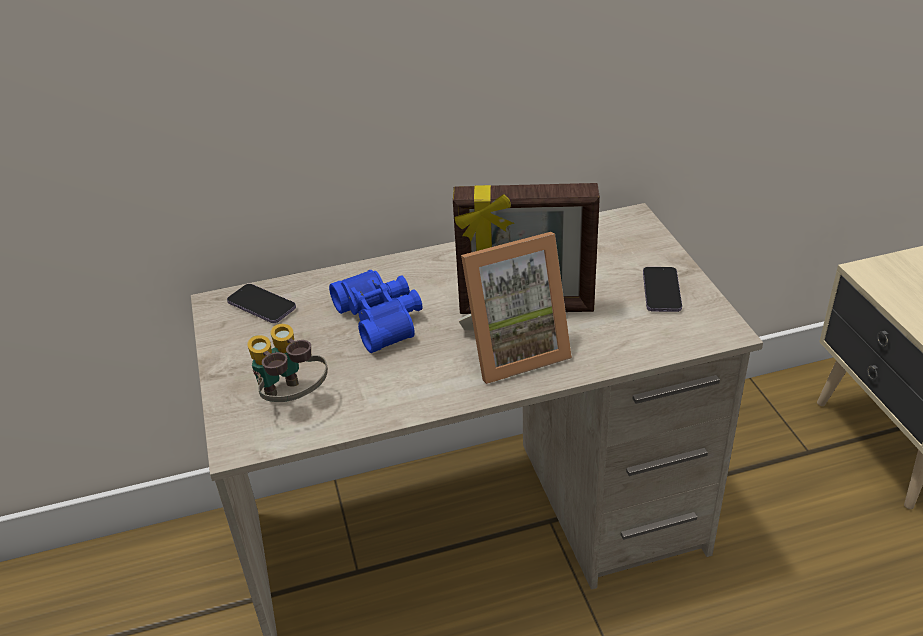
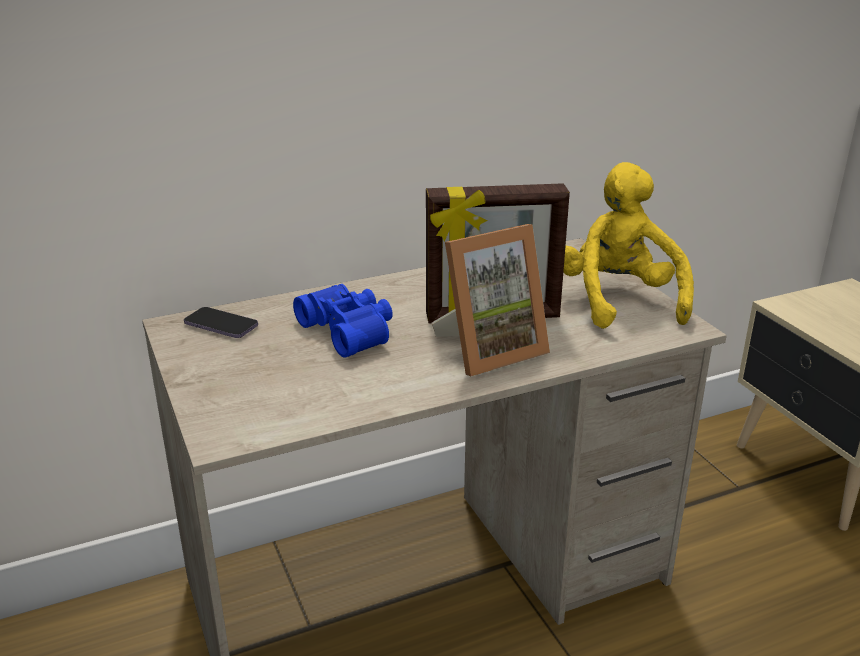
camera: 10 degrees left, 10 degrees down
(292, 400) = (271, 399): binoculars -> none
(661, 291) = (618, 301): phone -> yellow plush toy

